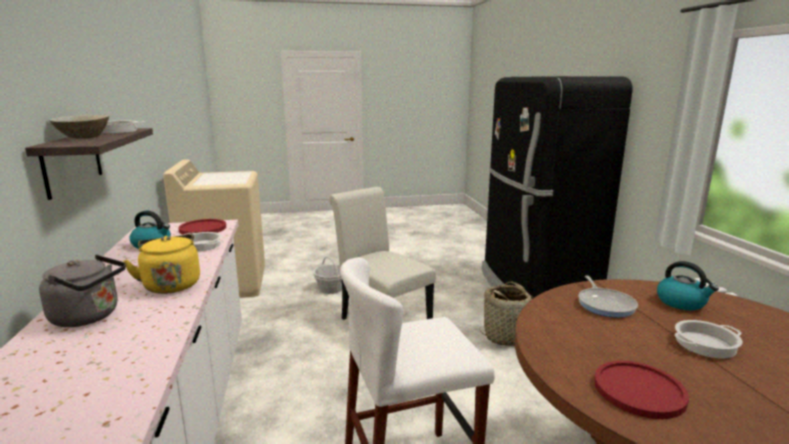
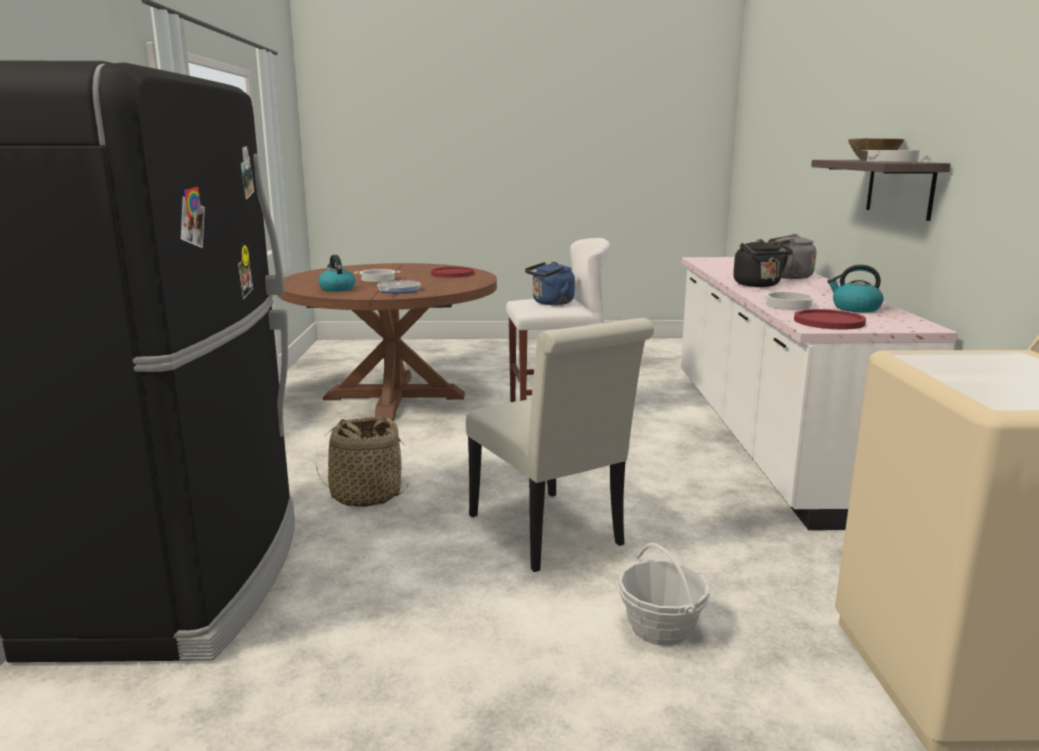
camera: 170 degrees left, 0 degrees up
(171, 284) = (759, 285): yellow kettle -> black kettle
(420, 341) = (550, 303): none -> blue kettle

